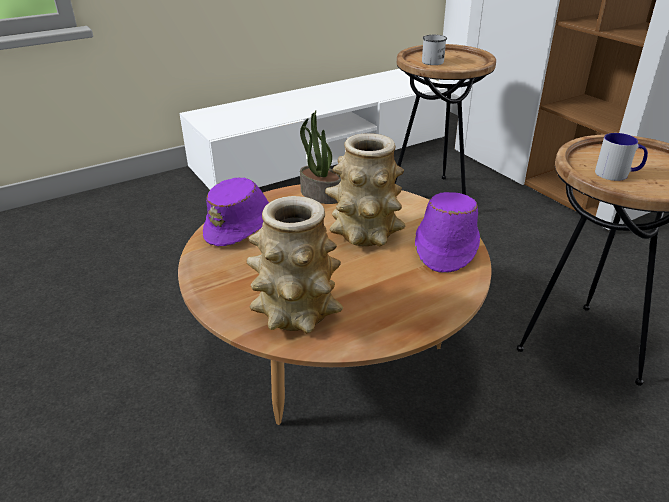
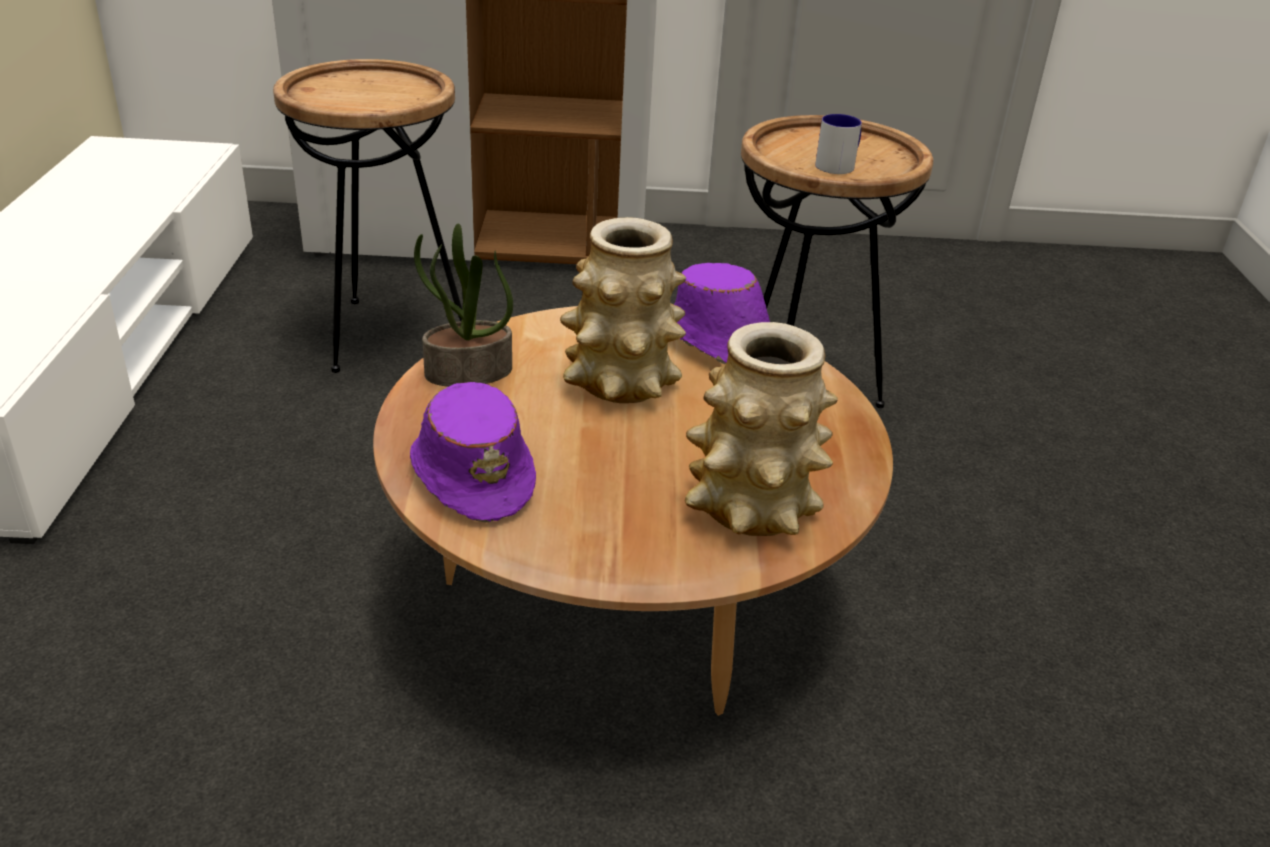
camera: 60 degrees left, 0 degrees up
(434, 61) = (354, 98): white mug -> none

